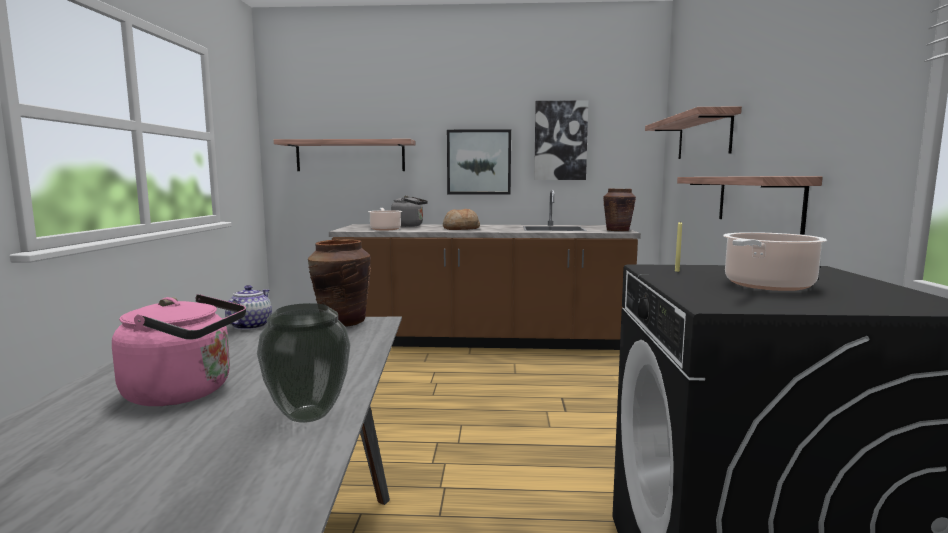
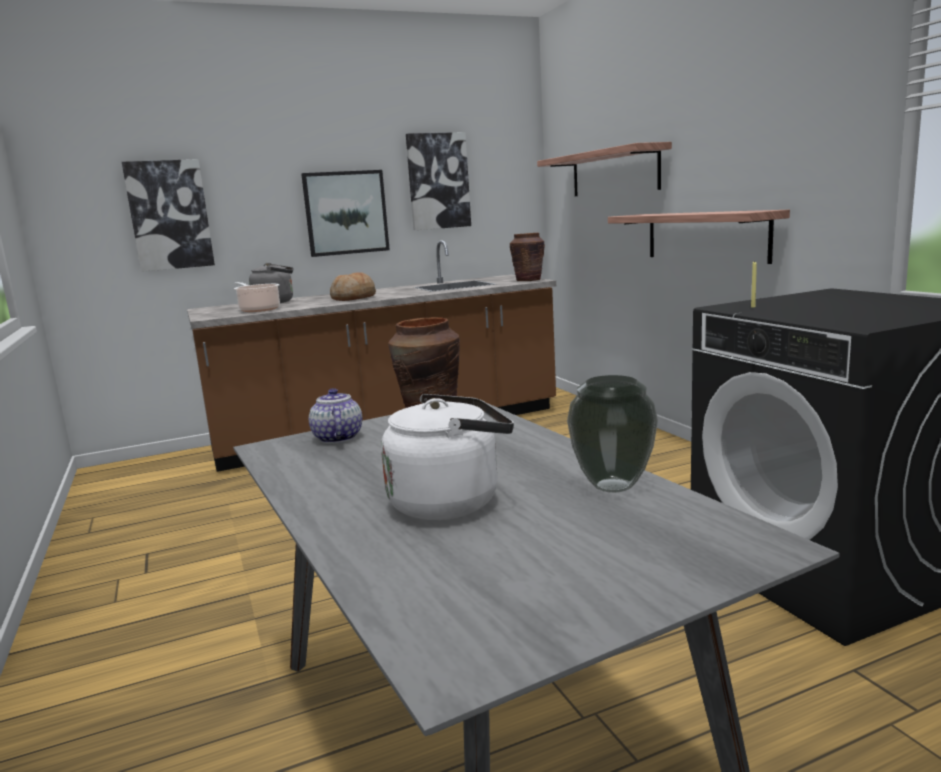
camera: 25 degrees left, 5 degrees up
(185, 392) = (451, 501): pink kettle -> white kettle
(350, 156) = (169, 215): shelf -> picture
(766, 286) = (846, 308): cooking pot -> none

